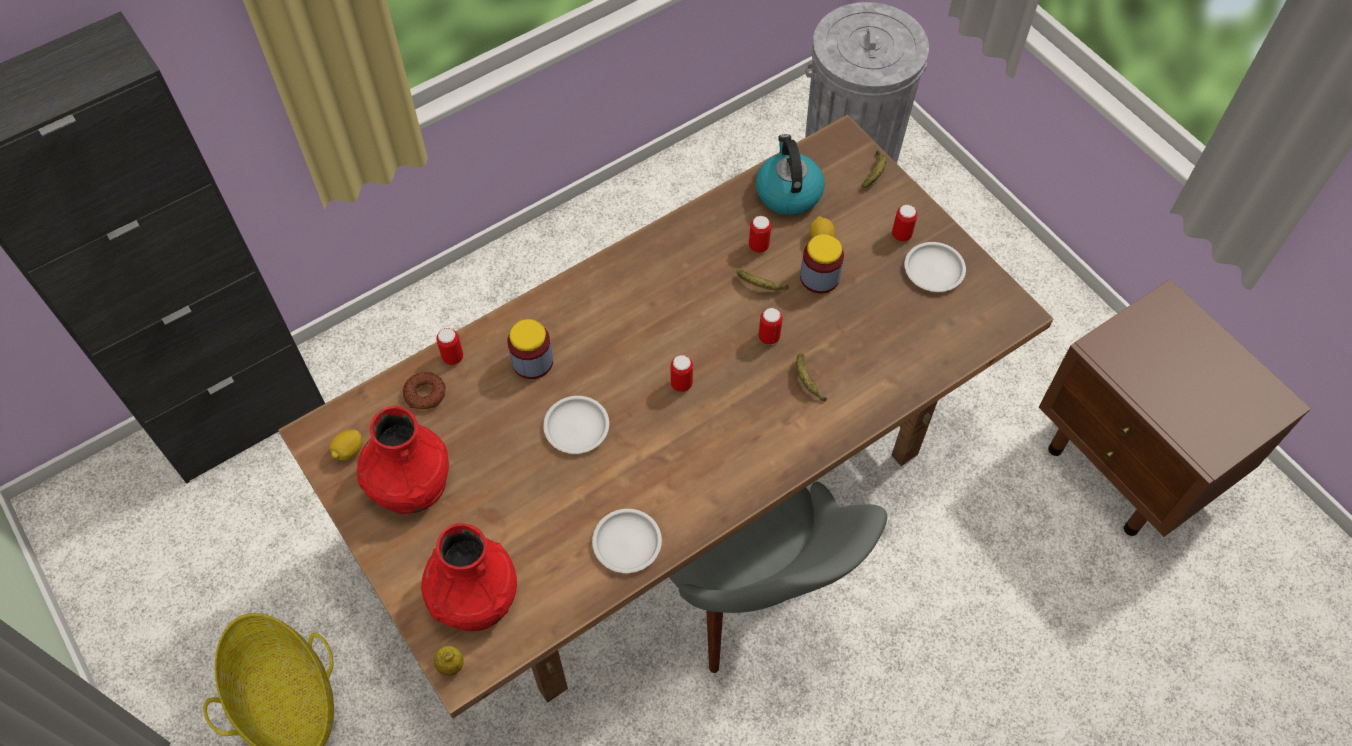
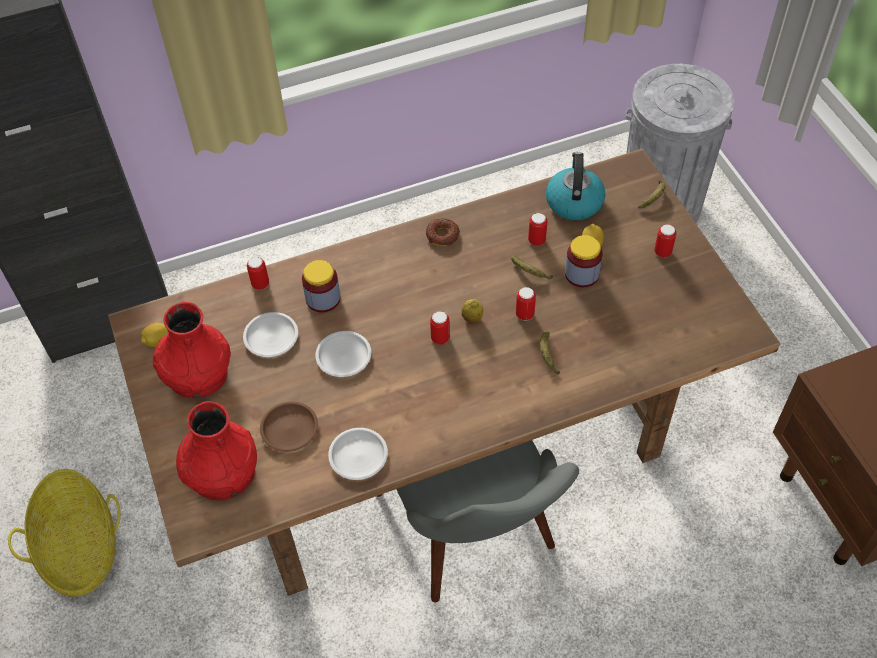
camera: 15 degrees right, 5 degrees down
(425, 394) = (230, 308): donut -> donut (442, 235)
(451, 665) = (187, 523): lemon -> lemon (472, 318)
(538, 527) = (289, 429): none -> brown plate
(934, 270) = (684, 285): white plate -> white plate (271, 337)

